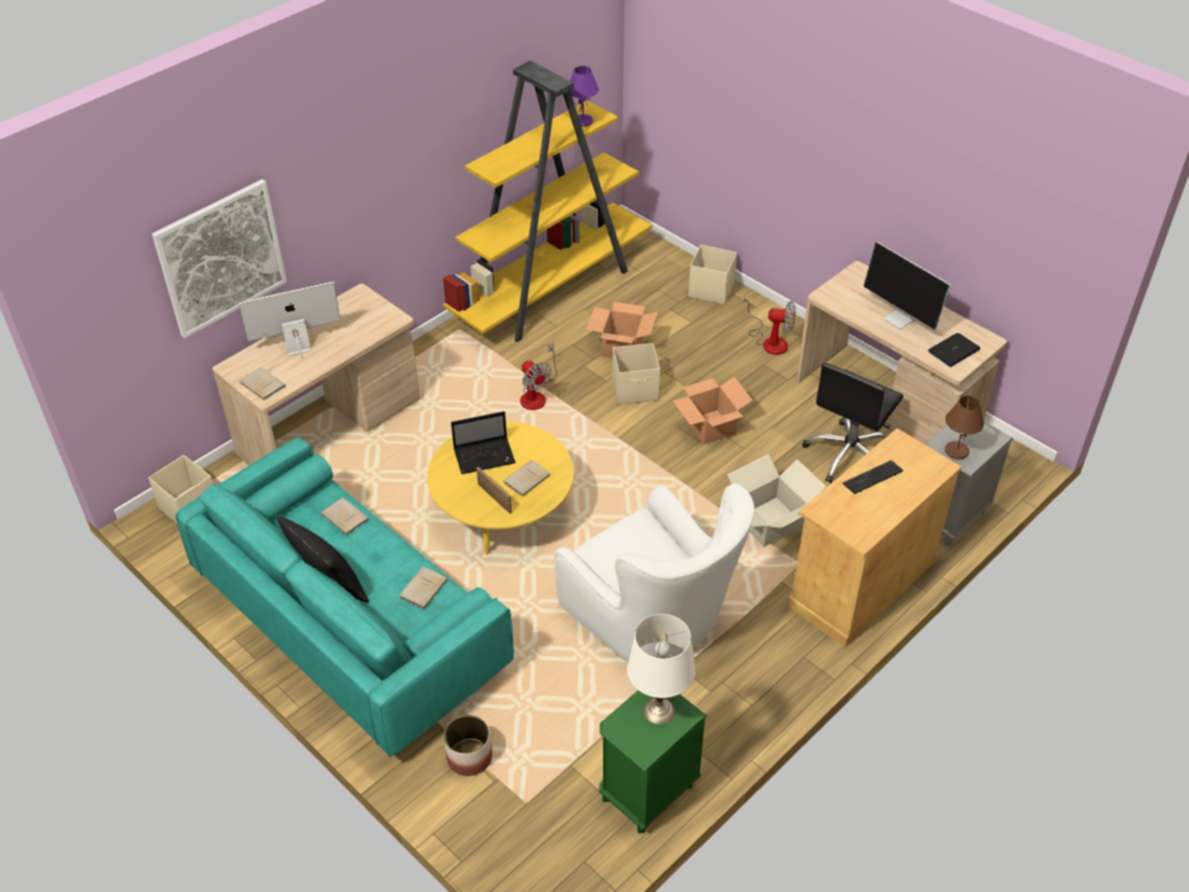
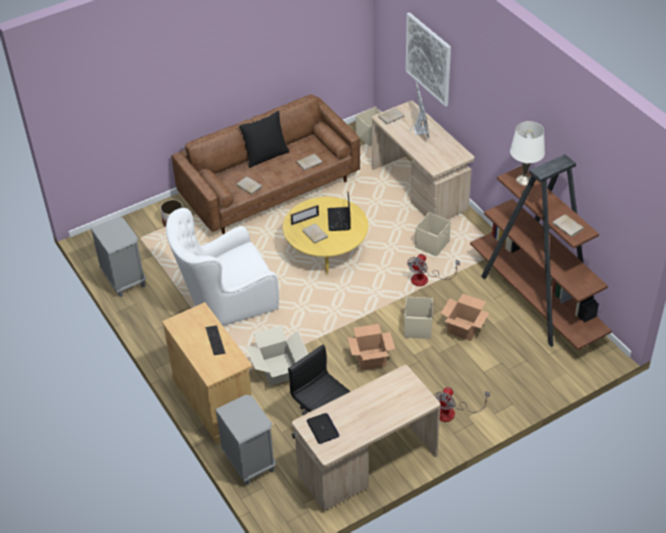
camera: 105 degrees right, 0 degrees up
(352, 626) = (269, 189): turquoise sofa -> brown sofa
(536, 395) = (426, 279): fan -> fan turned 45 degrees counterclockwise
(552, 289) = (536, 302): yellow bookcase -> brown bookcase
(583, 121) = (568, 227): purple table lamp -> beige book
(647, 793) = (124, 280): green nightstand -> grey nightstand
(659, 711) = (118, 237): white table lamp -> white table lamp (523, 180)
(710, 290) = (520, 391): beige storage box -> beige storage box (432, 244)
(900, 319) = (365, 409): monitor -> none
(956, 451) = (237, 407): brown table lamp -> none

